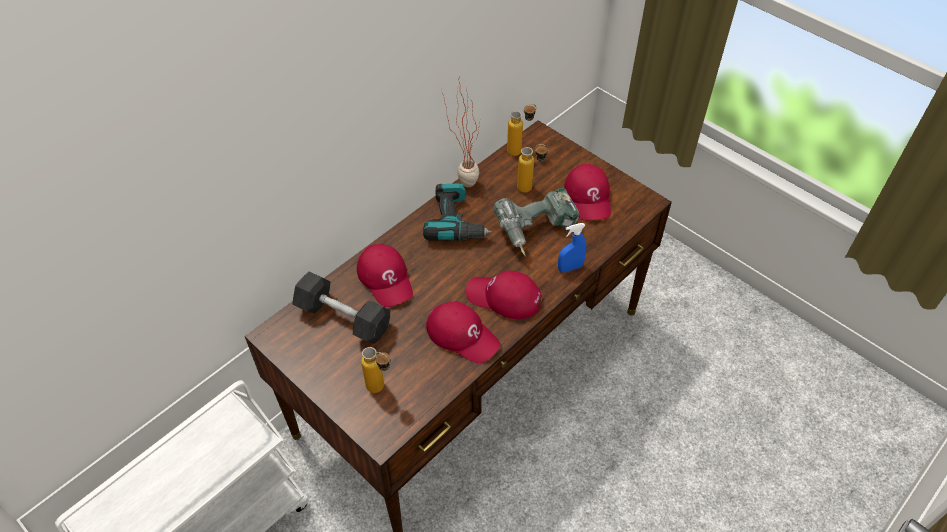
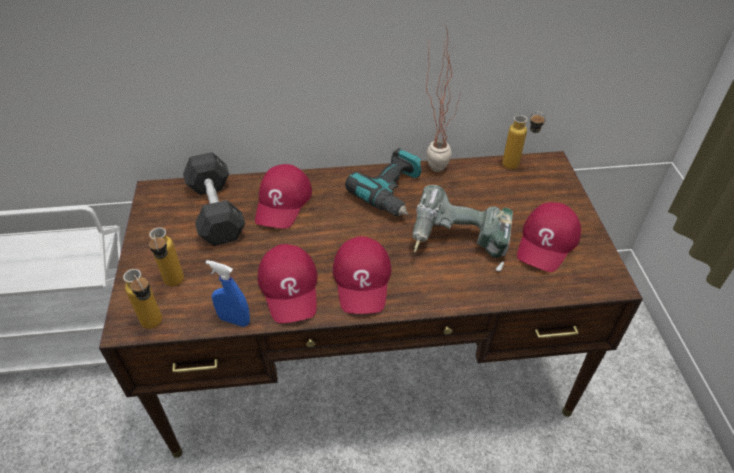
camera: 40 degrees right, 5 degrees down
(504, 297) = (362, 280): red cap -> red cap turned 150 degrees counterclockwise
(530, 188) = (493, 203): bottle -> bottle (155, 327)
(570, 268) = (457, 294): blue spray bottle -> blue spray bottle (234, 320)

